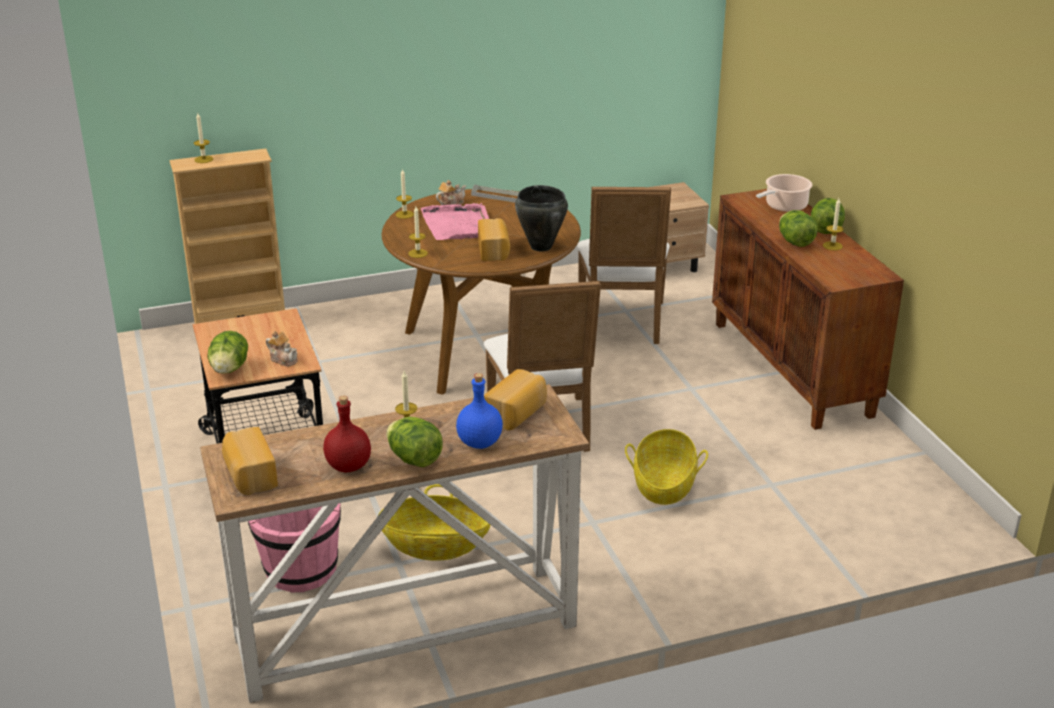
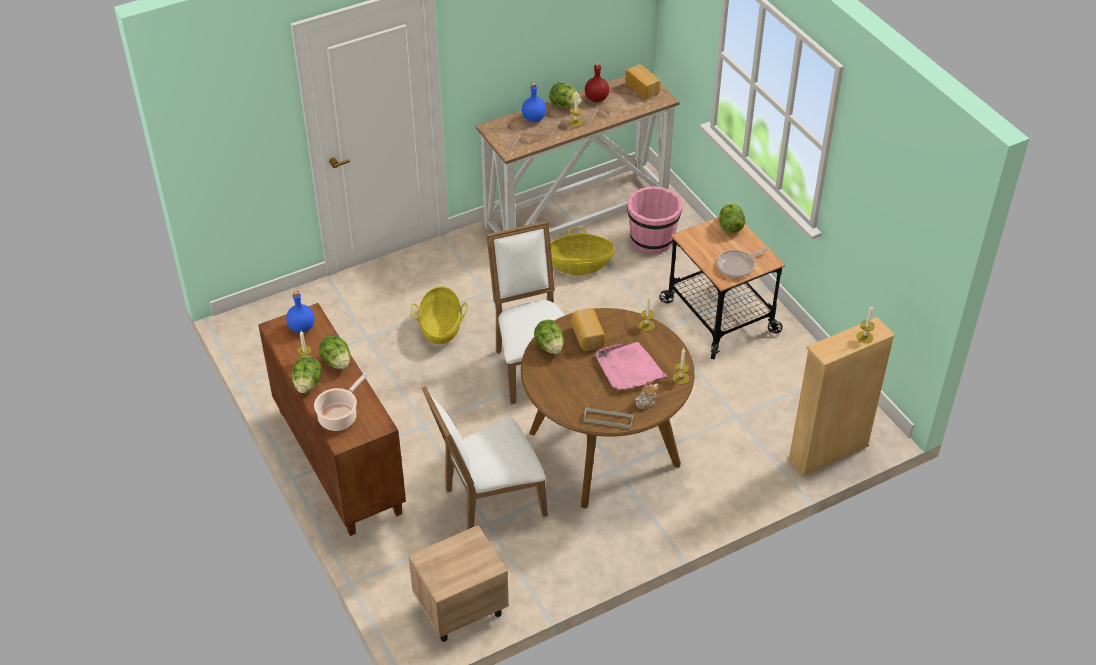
camera: 170 degrees right, 15 degrees up
(255, 328) = (737, 266): none -> frying pan
(283, 359) = (700, 239): teapot -> none
(517, 414) = (518, 138): bread -> none
(540, 247) = (549, 346): black cooking pot -> lettuce
(622, 325) = (488, 501): white chair -> white chair turned 105 degrees counterclockwise
(845, 272) = (302, 327): none -> blue bottle

